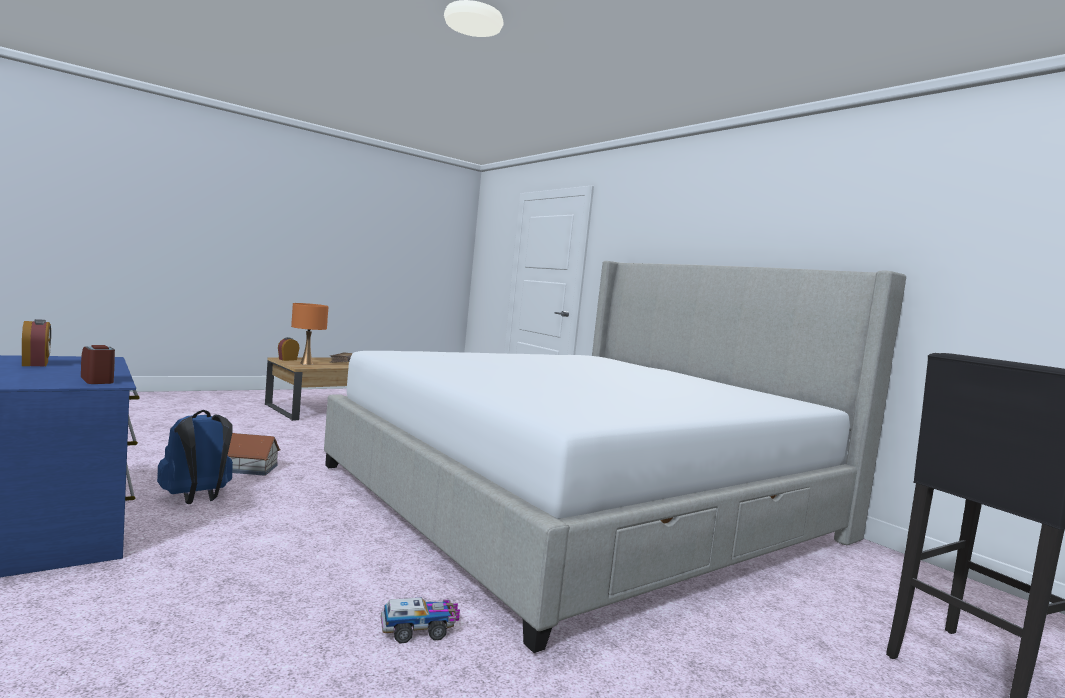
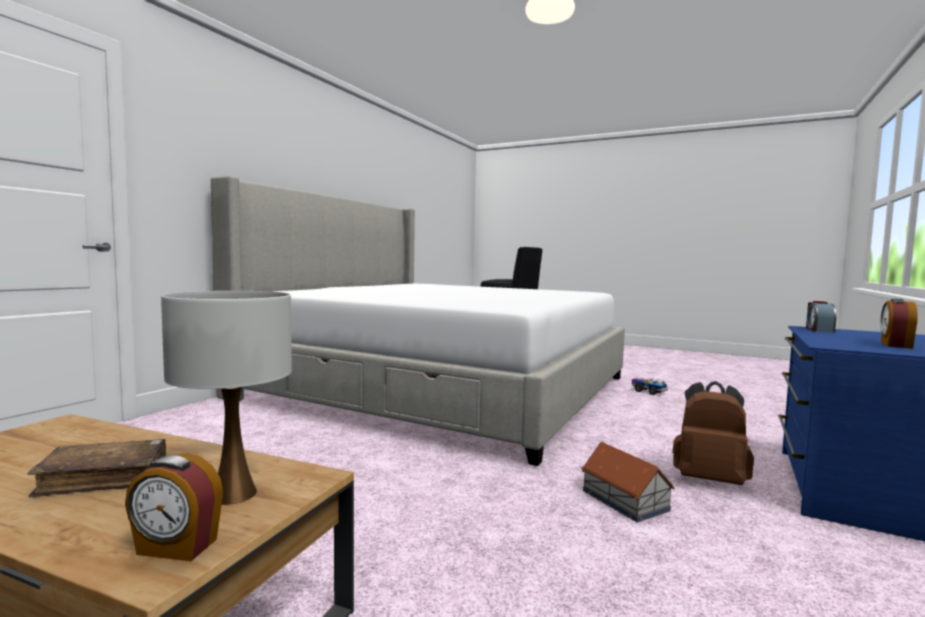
camera: 115 degrees left, 0 degrees up
(196, 498) = (709, 479): blue backpack -> brown backpack
(306, 363) = (234, 494): orange table lamp -> white table lamp

